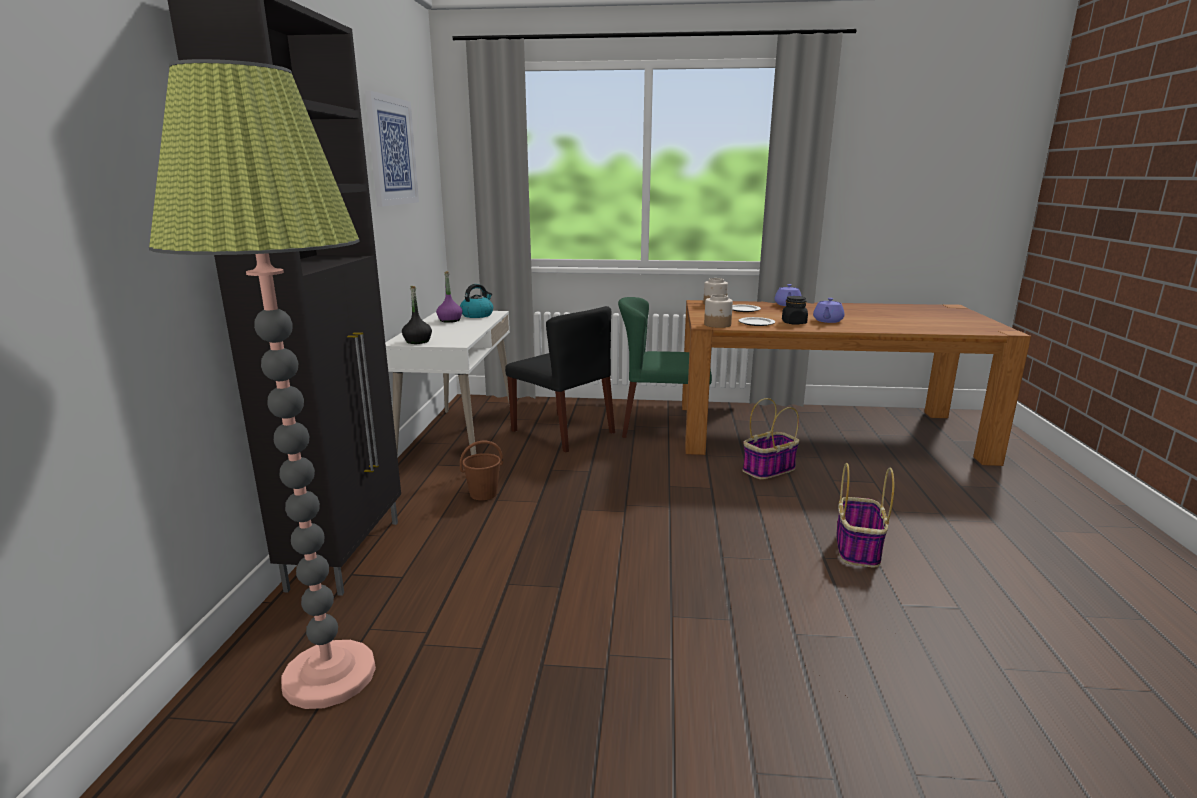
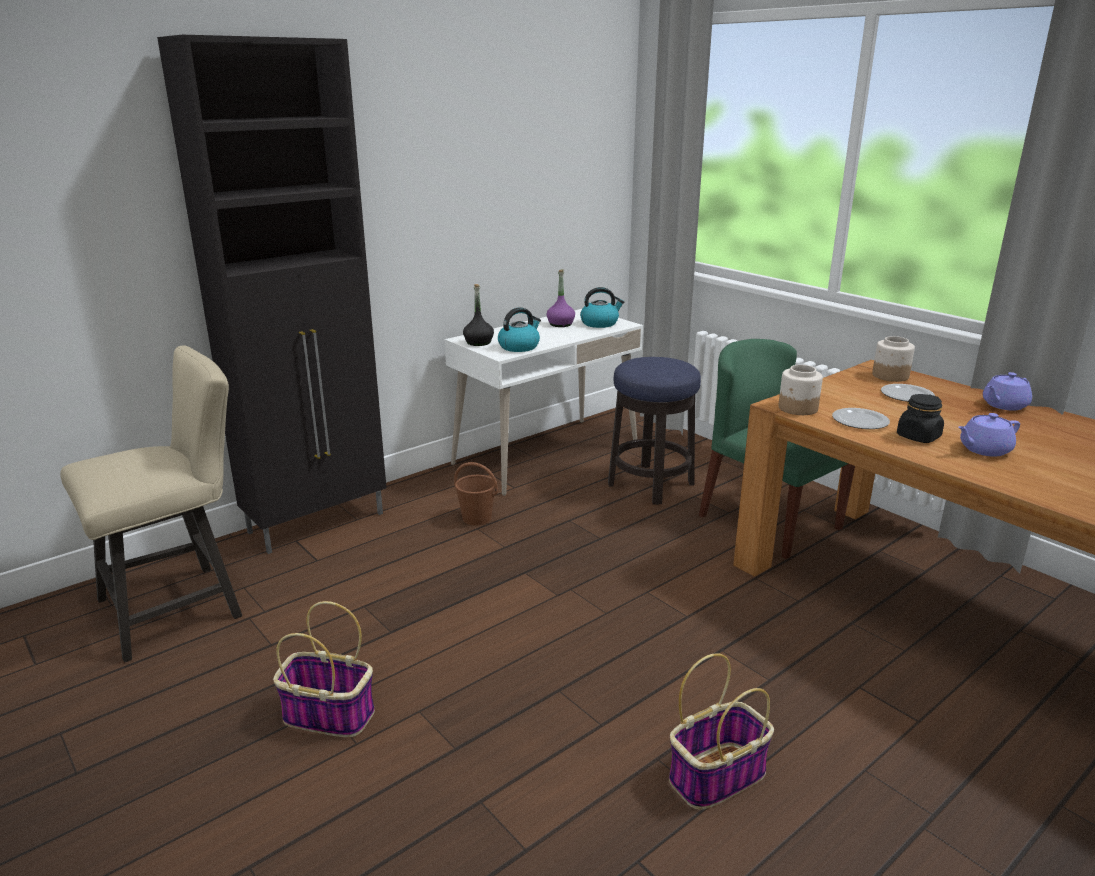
camera: 45 degrees right, 5 degrees up
(329, 675) = (181, 606): floor lamp -> beige chair
(392, 151) = (517, 134): picture -> none
(457, 337) = (519, 346): none -> kettle
(563, 432) = (650, 485): black chair -> stool
(768, 470) = (797, 631): basket -> basket (326, 715)

